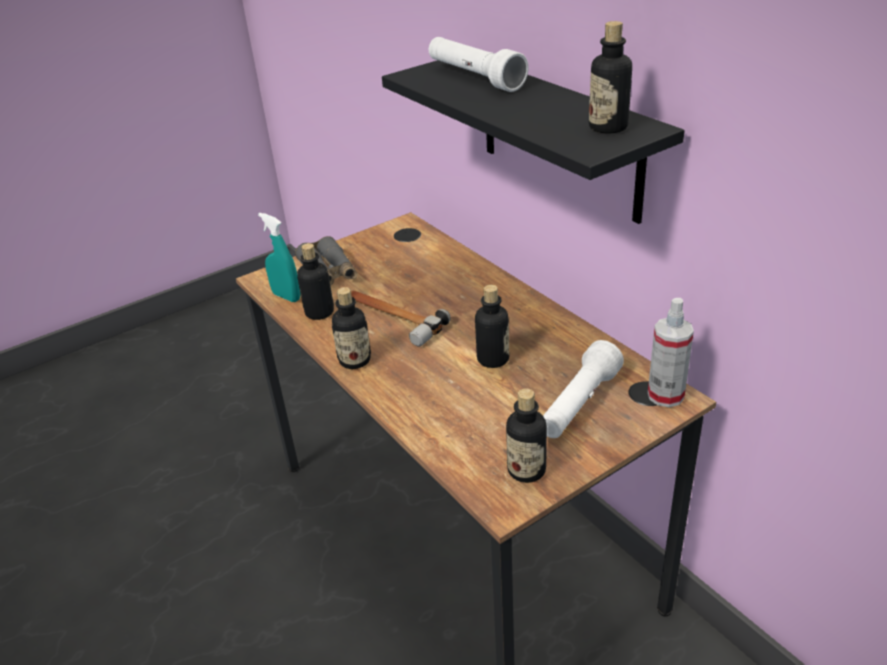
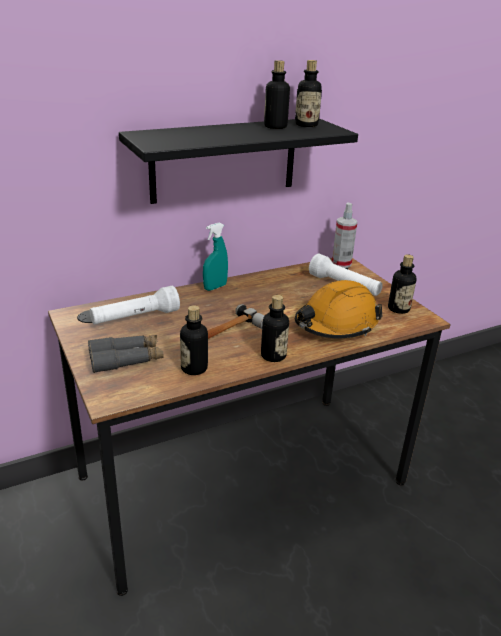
camera: 85 degrees left, 5 degrees down
(286, 296) = (155, 385): turquoise spray bottle -> turquoise spray bottle (215, 287)
(449, 405) = (336, 324): none -> orange hard hat
(474, 77) = (186, 134): white flashlight -> white flashlight (135, 318)
(493, 359) = (291, 304): bottle -> bottle (275, 126)

